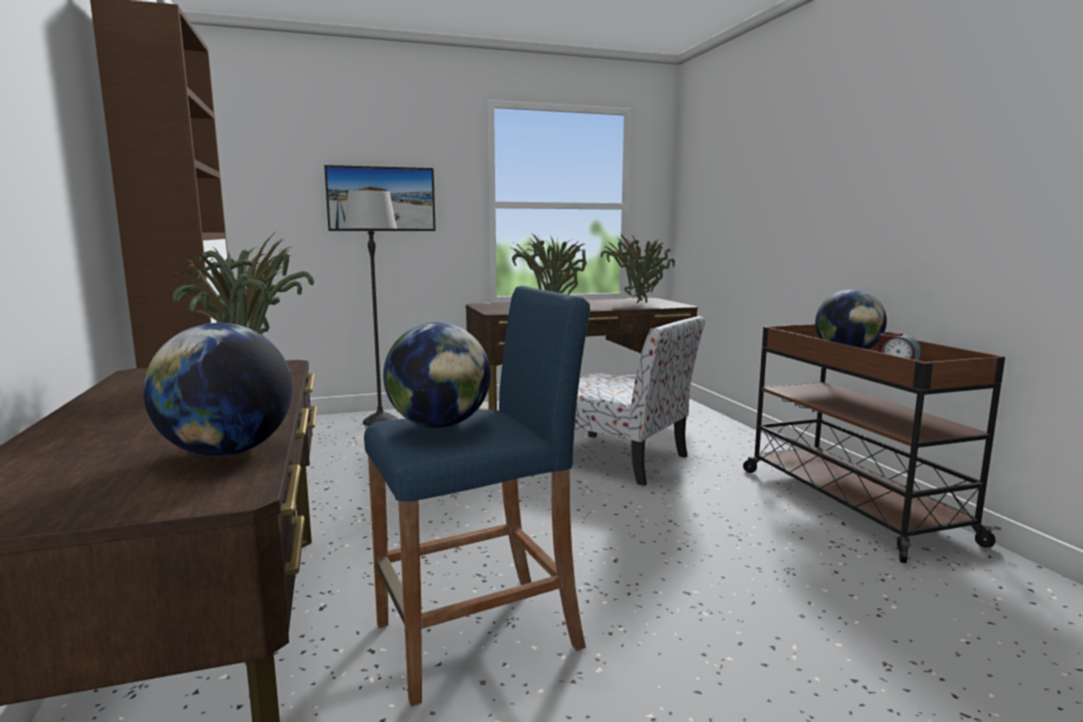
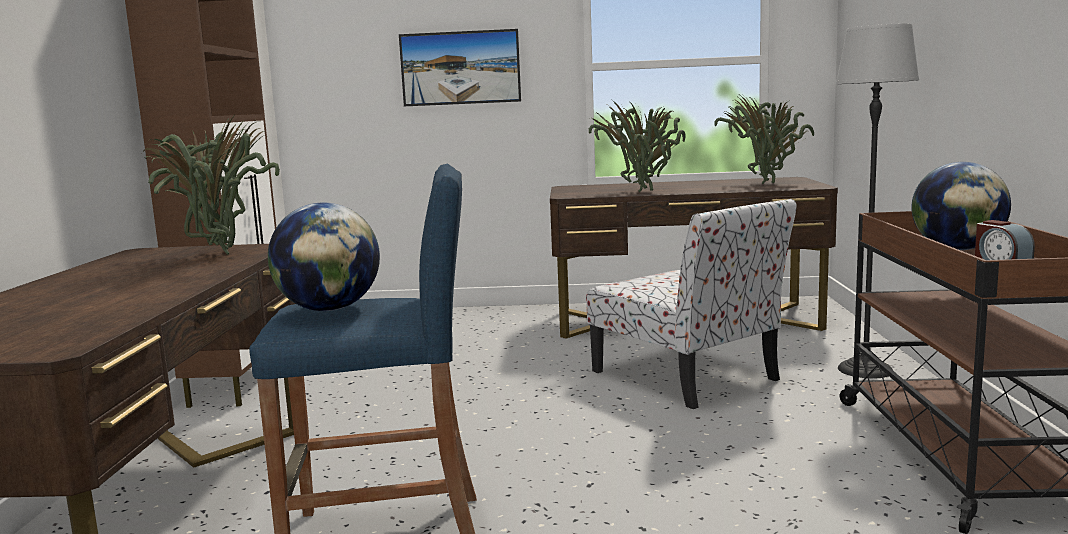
camera: 20 degrees right, 0 degrees up
(227, 452) = (99, 319): globe -> none
(381, 421) = (453, 319): floor lamp -> floor lamp (865, 369)

